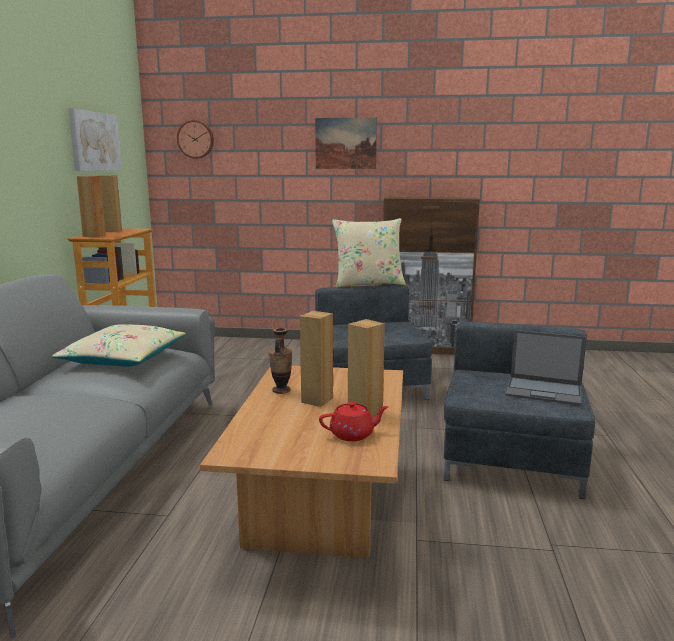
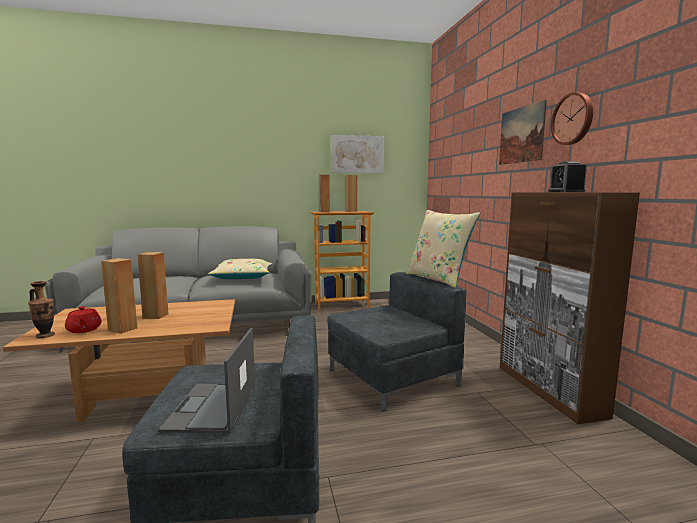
camera: 70 degrees right, 5 degrees down
(196, 139) = (445, 148): wall clock -> wall clock (573, 119)
(281, 390) = (177, 307): vase -> vase (45, 336)
(427, 197) = (566, 192): none -> alarm clock

